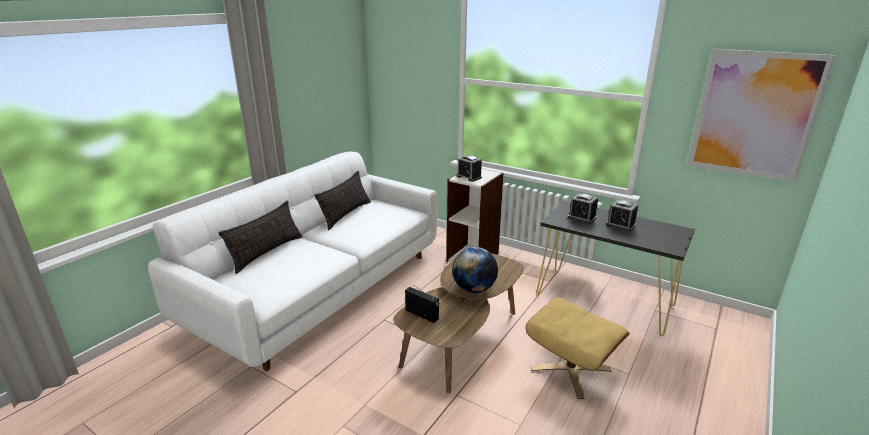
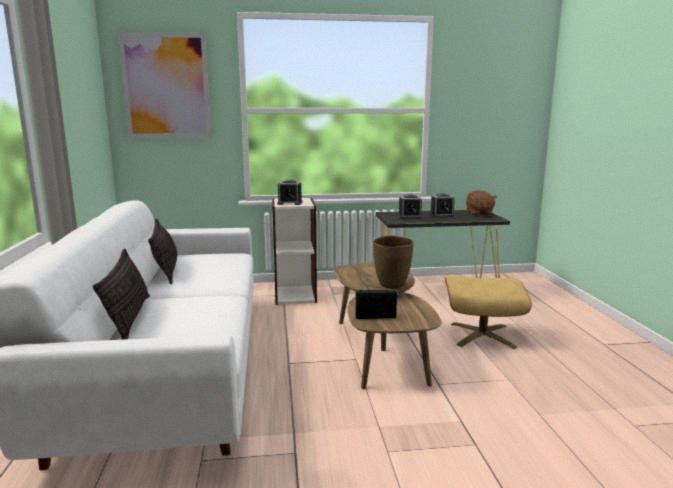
camera: 40 degrees left, 10 degrees down
(474, 289) = (392, 285): globe -> brown vase
(668, 235) = (479, 214): none -> brown plush toy
(754, 115) = (502, 113): picture -> picture (166, 86)

